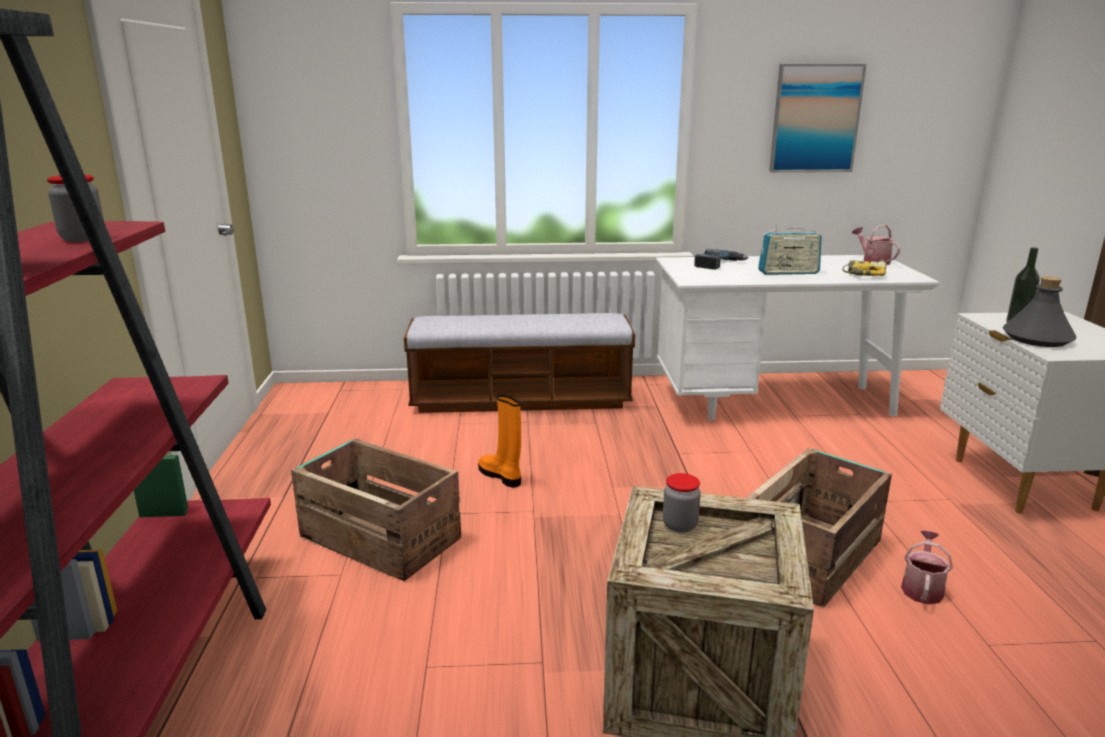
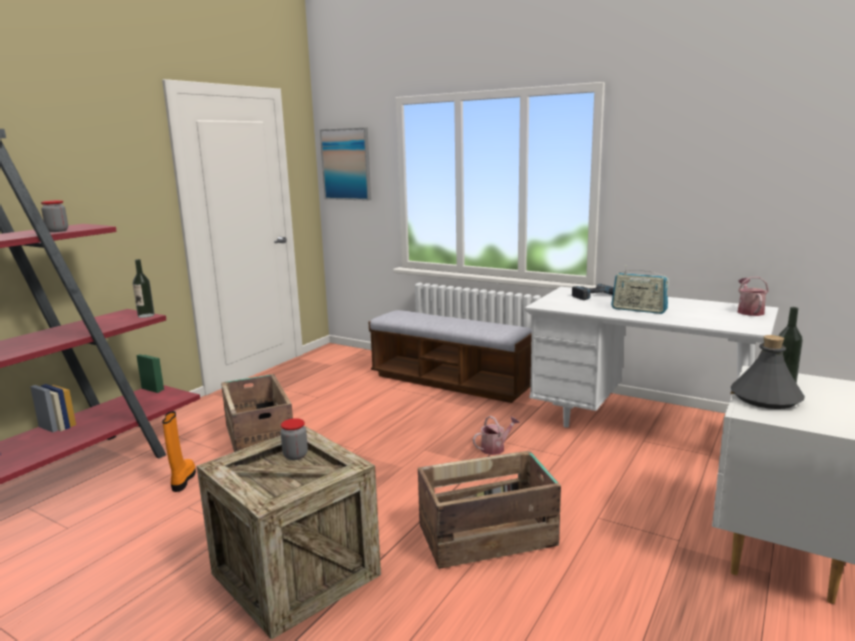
camera: 35 degrees right, 5 degrees down
(191, 382) = (146, 315): none -> bottle
(501, 476) = (368, 424): orange boot -> orange boot (183, 480)
(815, 118) = (715, 175): picture -> picture (346, 164)
(864, 274) = (709, 319): power drill -> none
(922, 588) = (536, 588): watering can -> watering can (495, 448)

